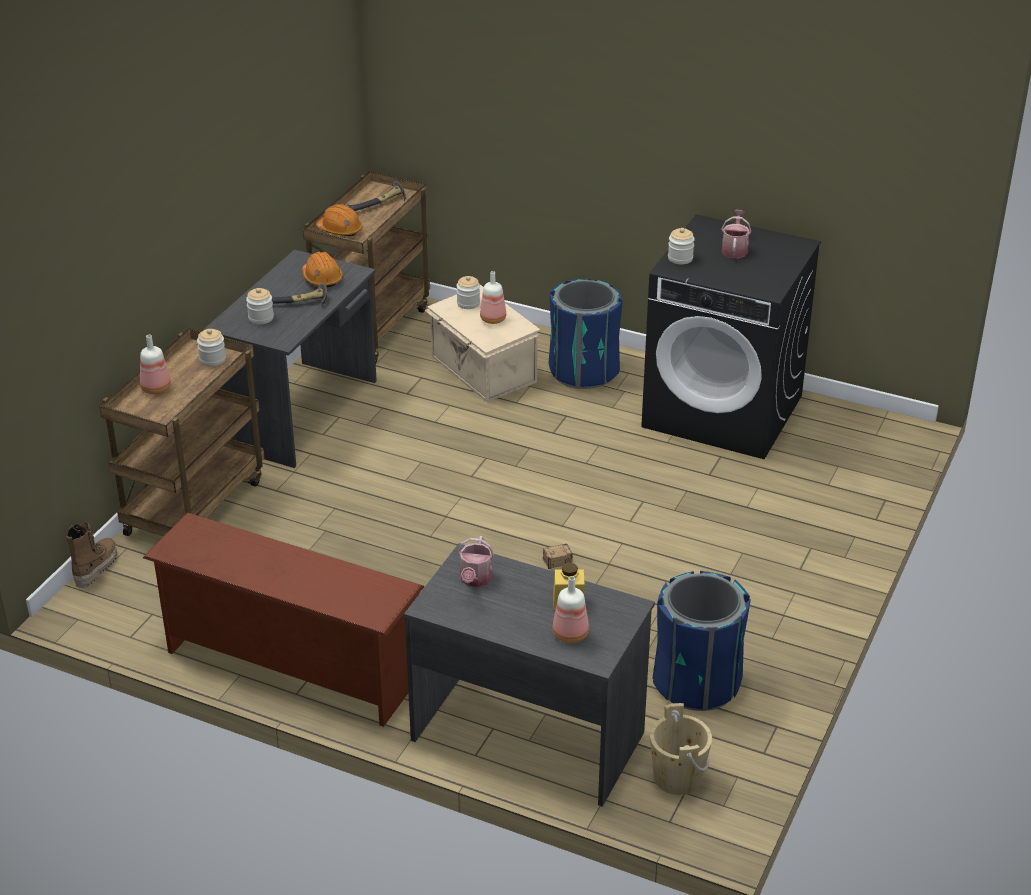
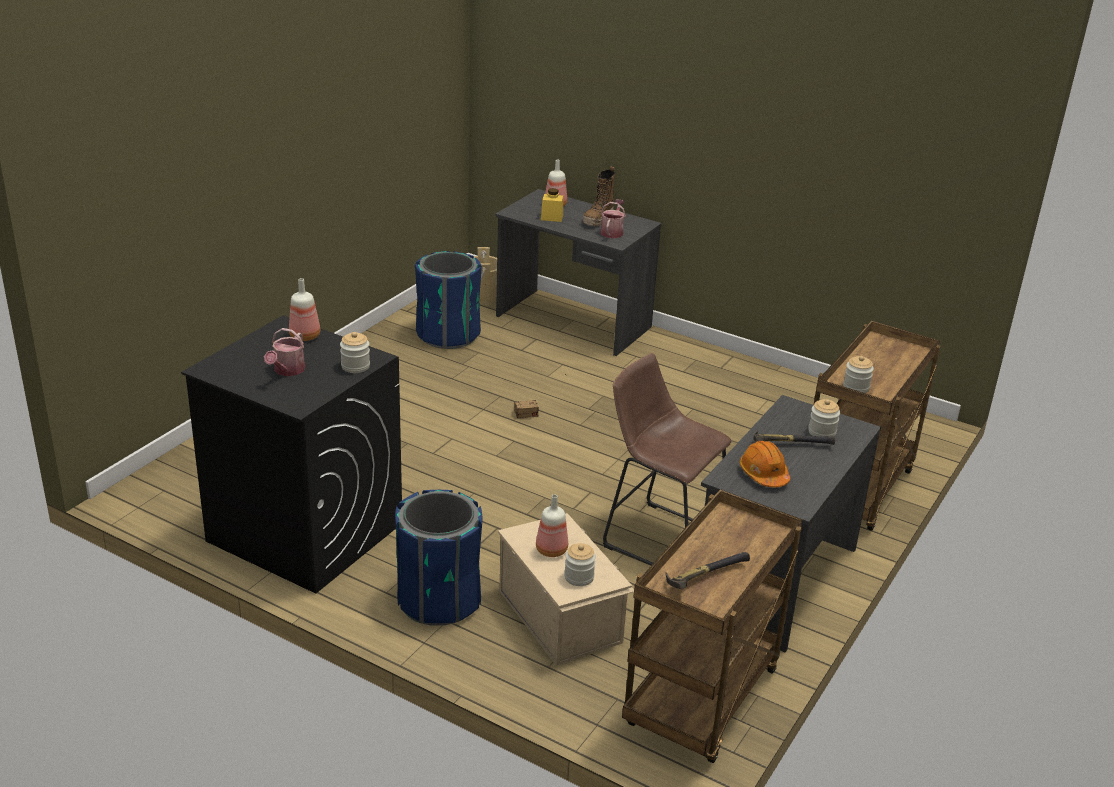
camera: 175 degrees left, 5 degrees down
(95, 568) = (922, 448): boot -> boot (598, 220)
(156, 389) = (899, 366): bottle -> bottle (305, 336)
(290, 666) = (740, 370): brown shoe rack -> none
(340, 230) = (753, 537): orange hard hat -> none
(401, 438) = (660, 538): none -> brown stool

